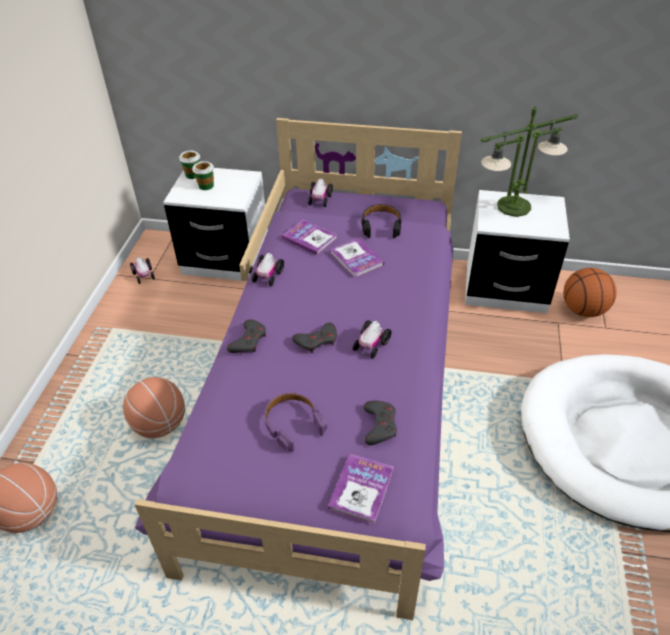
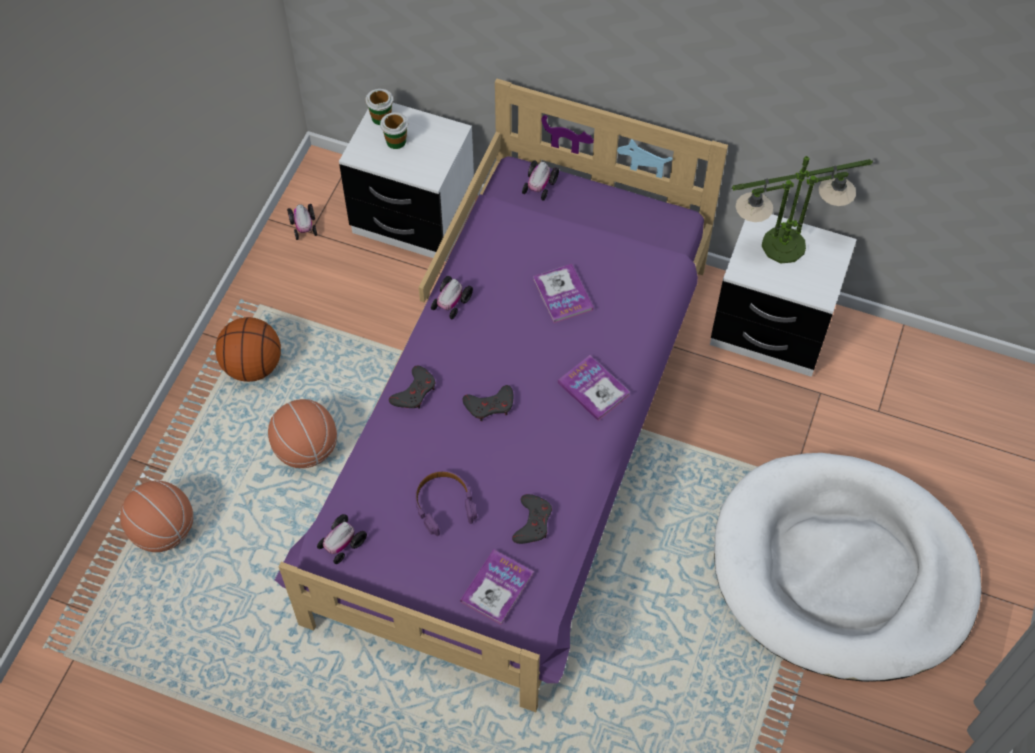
camera: 10 degrees right, 15 degrees up
(309, 238) = (512, 251): book -> book (593, 389)
(371, 345) = (548, 422): toy car -> toy car (342, 543)
(381, 225) = (606, 245): black headphones -> none
(583, 310) = (860, 380): basketball -> basketball (253, 366)

